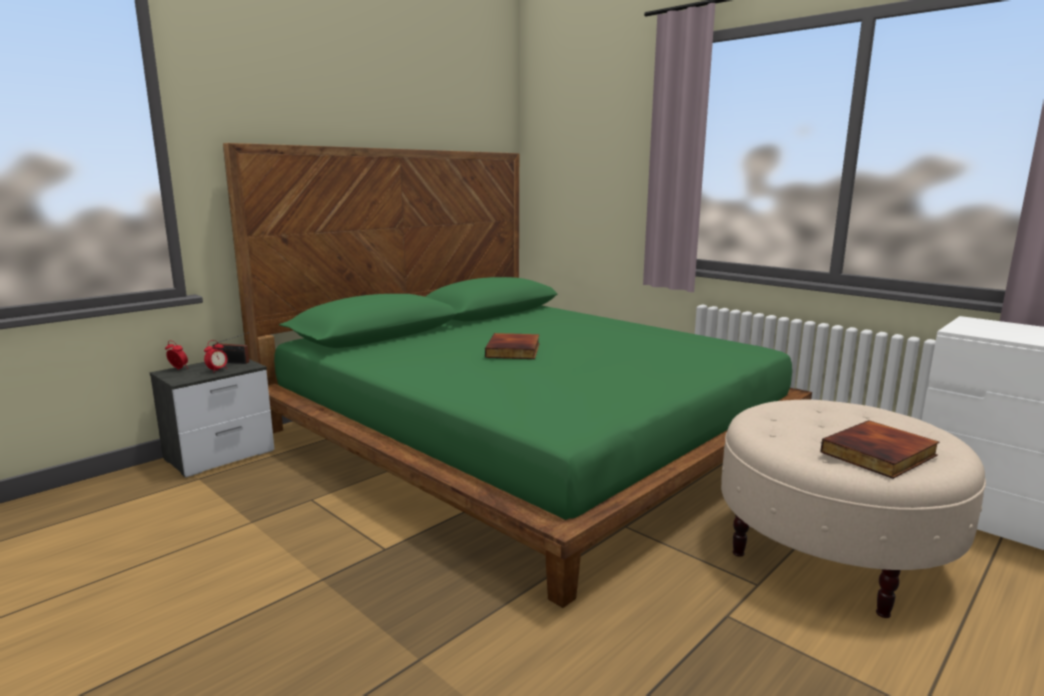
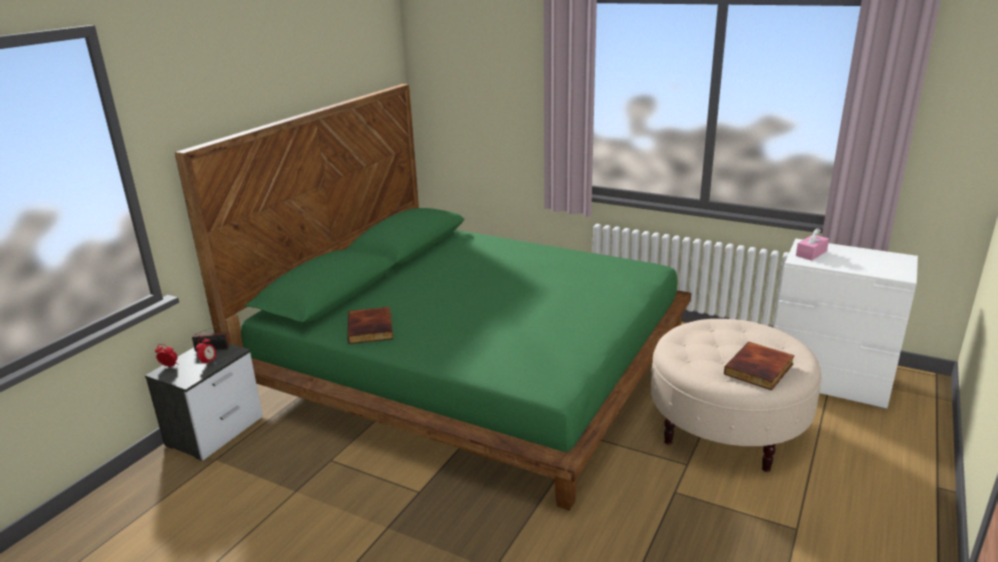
camera: 15 degrees left, 10 degrees up
(514, 350) = (466, 301): book -> book (371, 328)
(981, 327) = (811, 253): none -> pink tissue box

